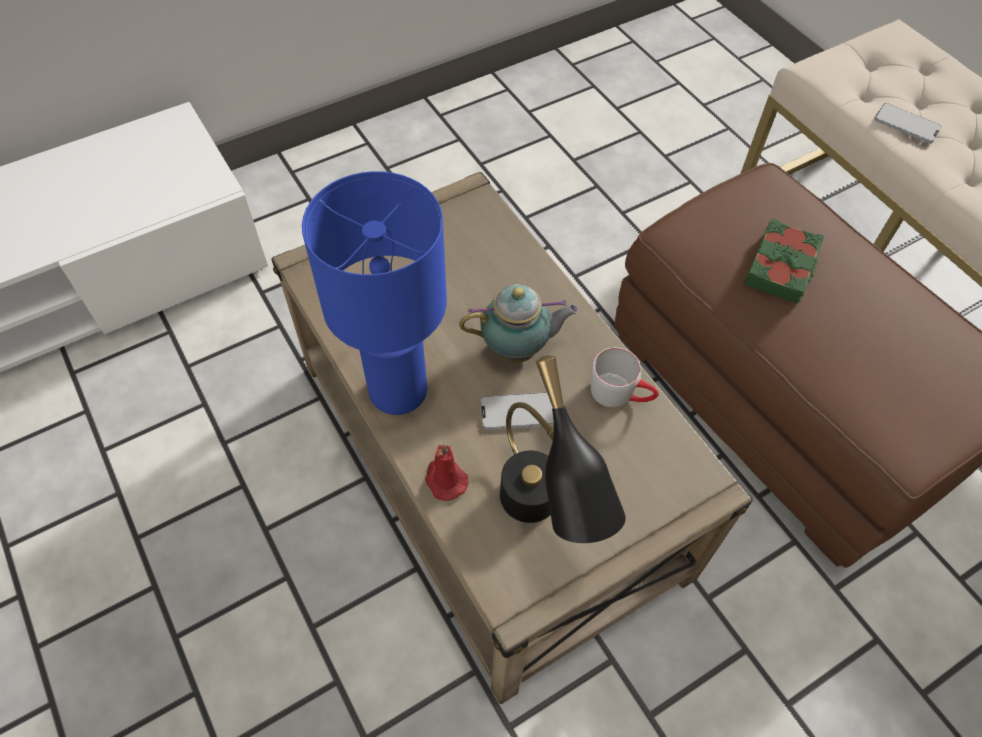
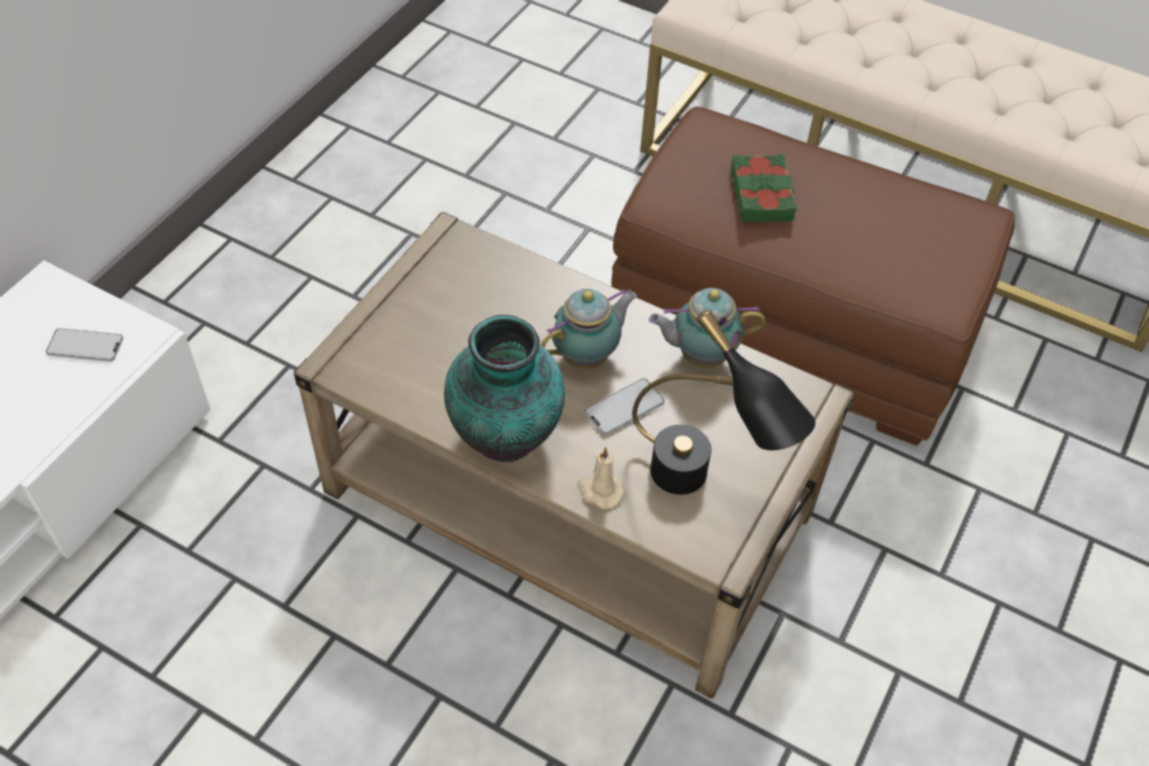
camera: 30 degrees left, 5 degrees down
(398, 392) = (507, 439): blue table lamp -> vase
(444, 479) = (599, 491): red candle -> beige candle
(621, 394) = (699, 356): grey mug -> teapot
(906, 124) = (791, 31): phone -> phone (85, 346)

